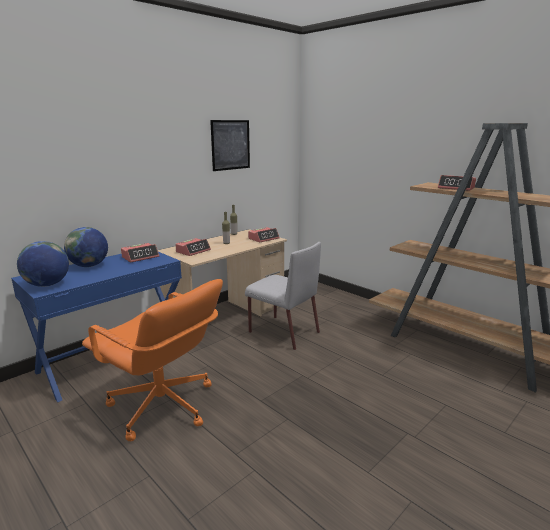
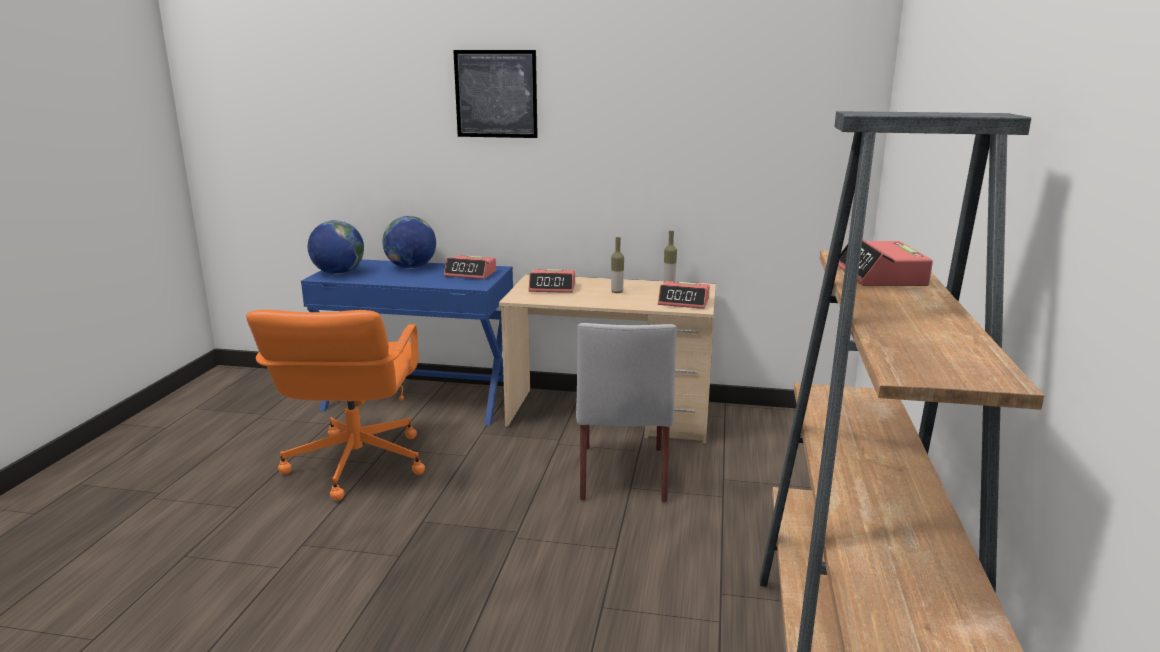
camera: 55 degrees right, 0 degrees up
(230, 145) = (688, 123): picture -> picture (496, 94)

